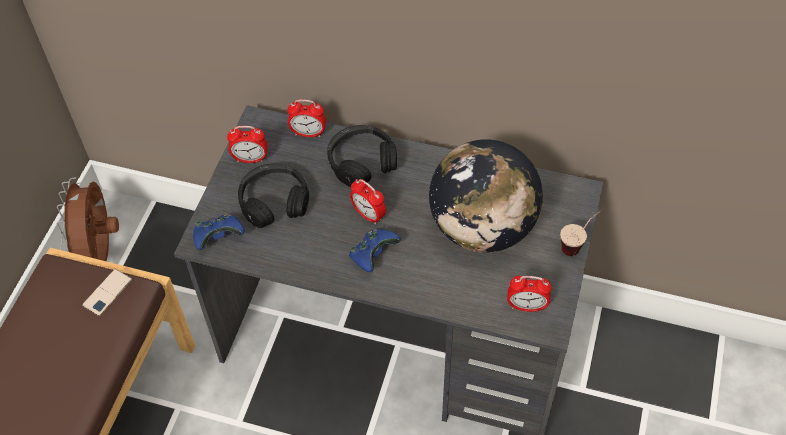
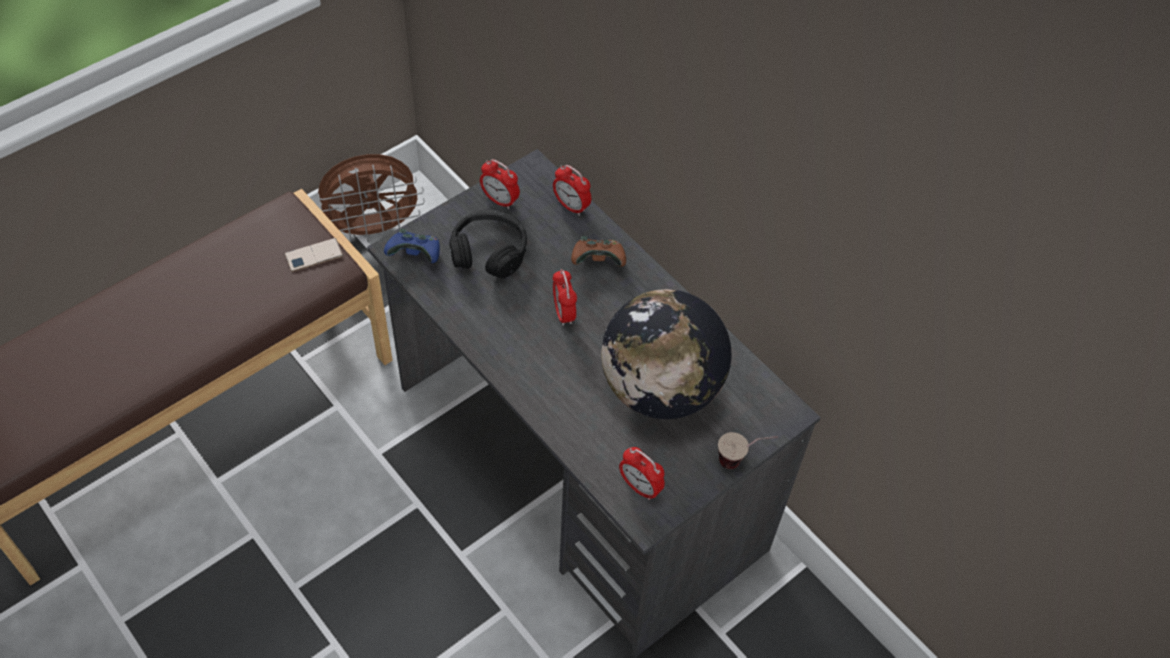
camera: 30 degrees right, 0 degrees up
(100, 254) = (374, 229): brown fan -> brown fan turned 135 degrees counterclockwise
(361, 162) = (598, 261): black headphones -> brown game controller
(373, 255) = (537, 353): blue game controller -> none

